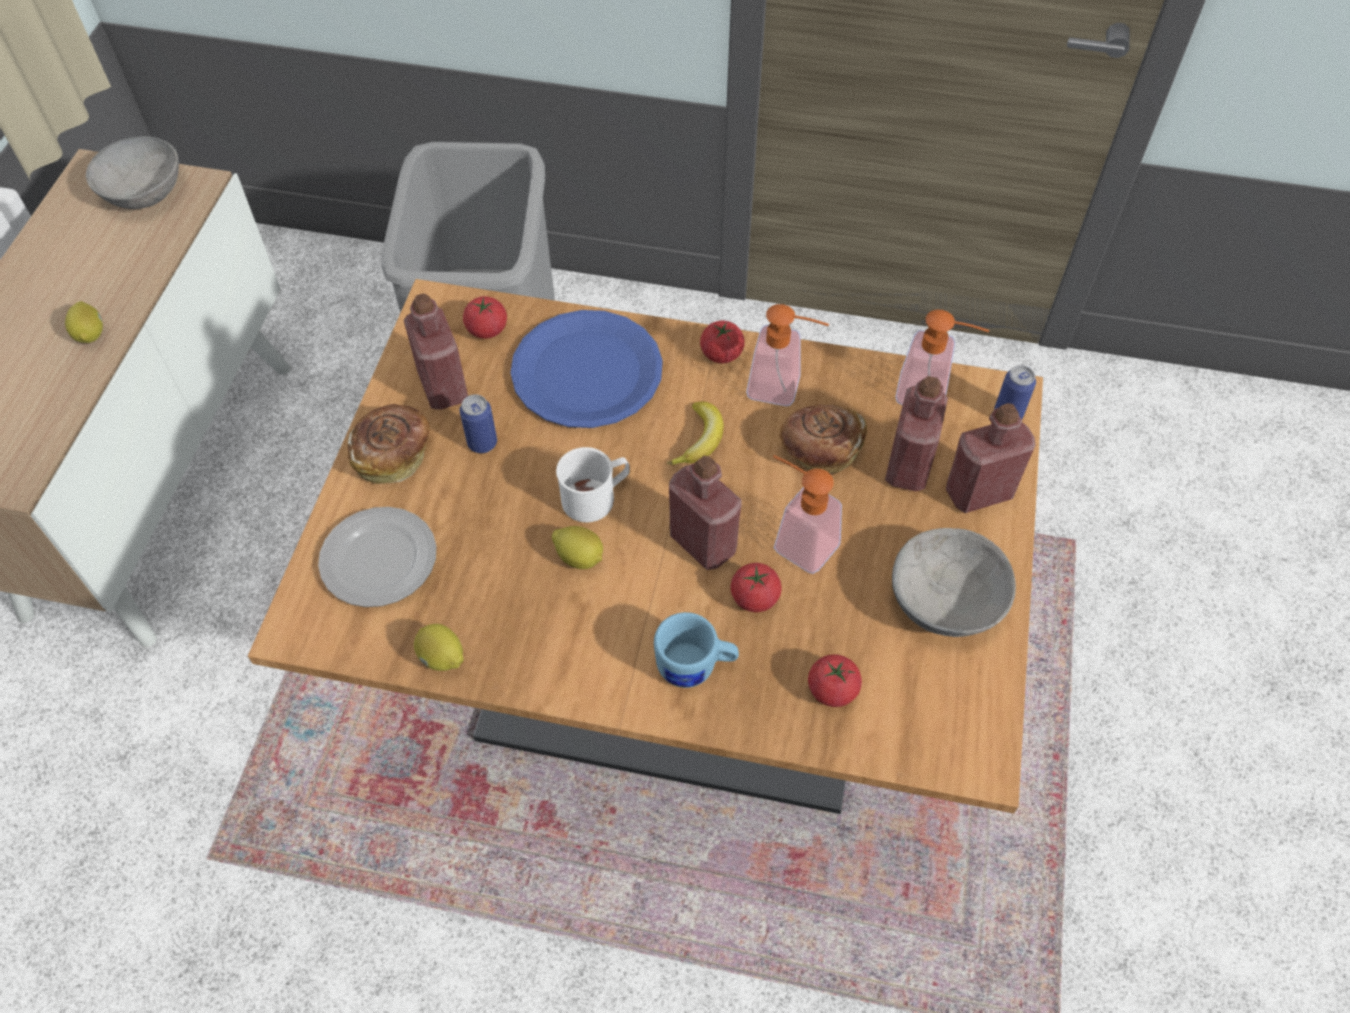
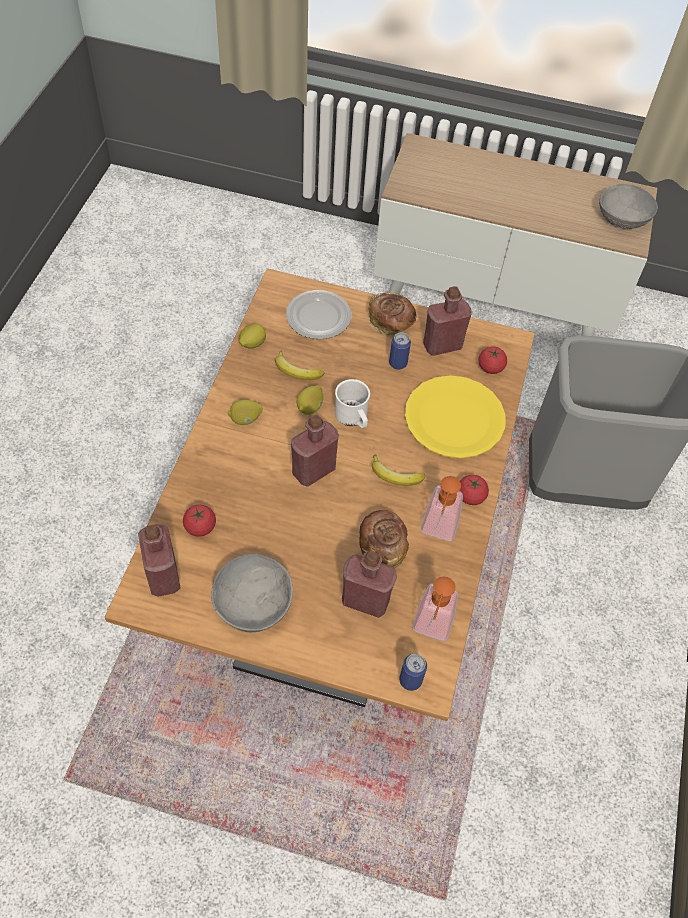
camera: 90 degrees right, 0 degrees up
(91, 334) = (504, 207): lemon -> lemon (245, 419)
(504, 583) = (296, 371): none -> banana
(586, 372) = (454, 418): blue plate -> yellow plate
(695, 667) = (227, 458): blue mug -> none
(754, 597) = (270, 493): tomato -> none
(796, 541) = (309, 522): soap dispenser -> none
(978, 492) = (339, 643): red bottle -> red bottle (163, 576)

